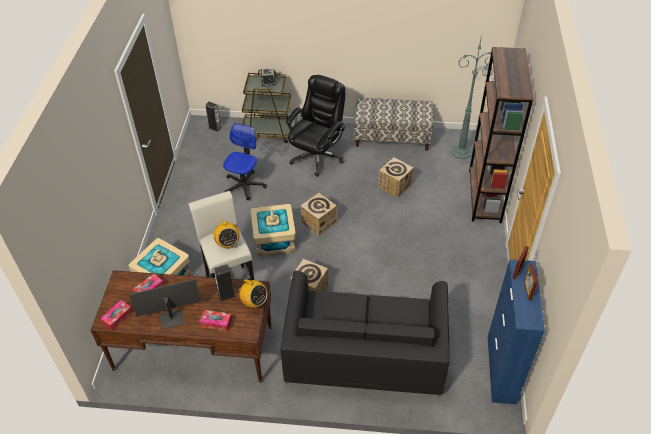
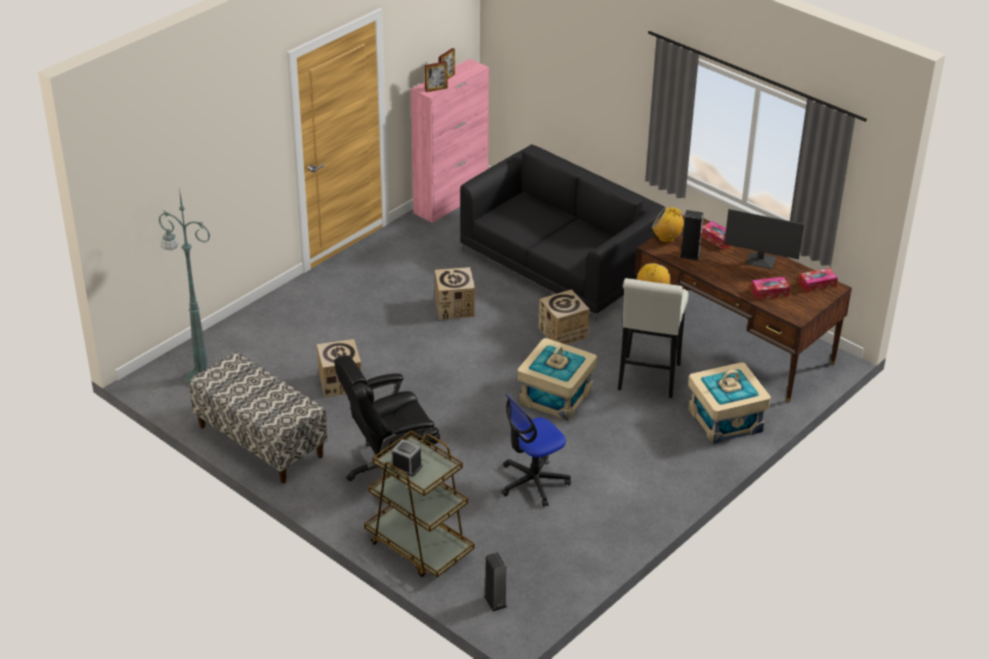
camera: 145 degrees left, 10 degrees down
(254, 302) = (666, 238): radio -> radio turned 60 degrees counterclockwise
(319, 222) = (482, 389): cardboard box -> cardboard box (454, 307)
(484, 196) = (255, 320): brown bookcase -> none
(501, 369) = (451, 201): blue cabinet -> pink cabinet

